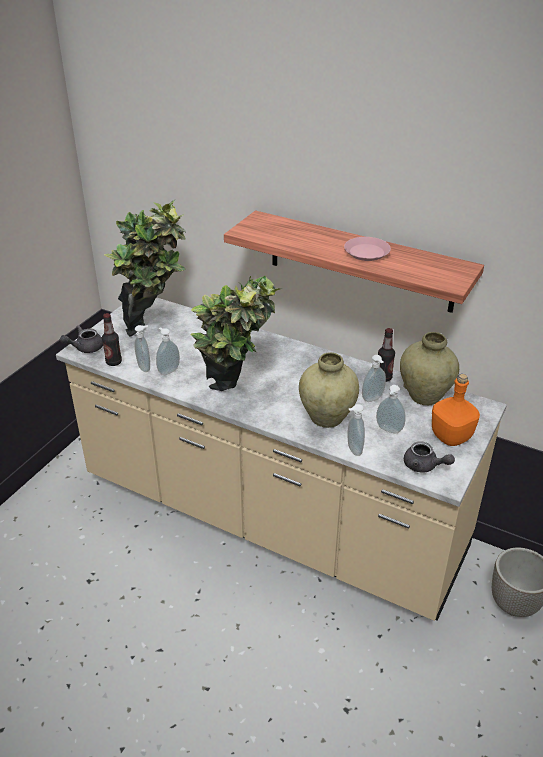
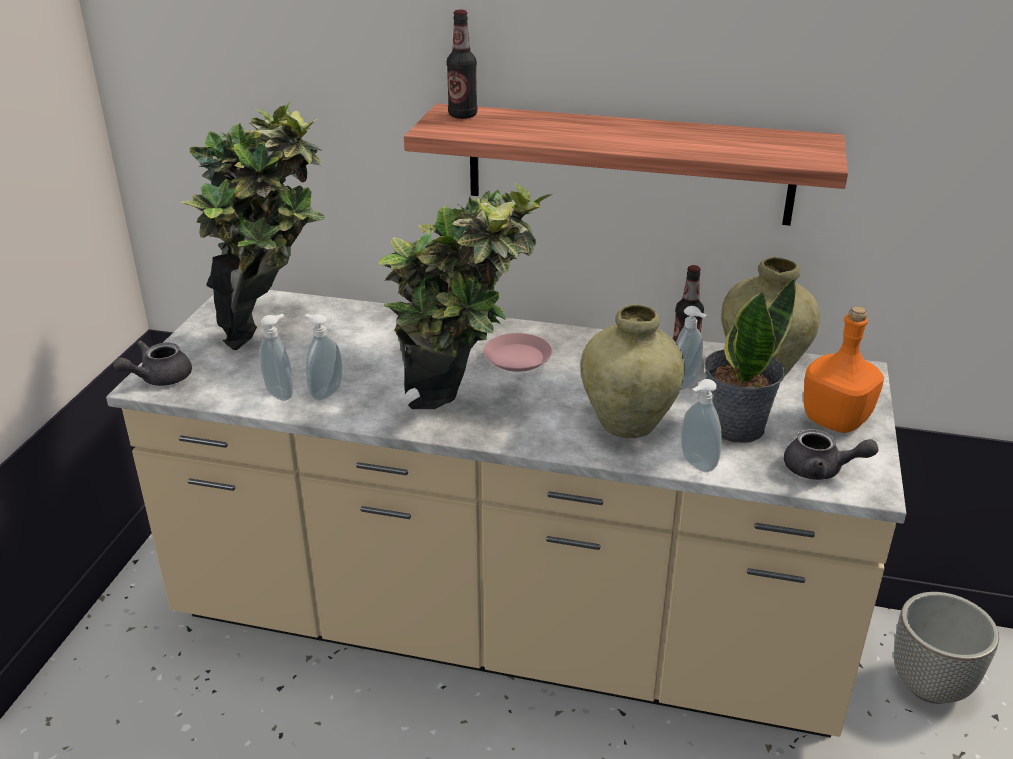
camera: 15 degrees left, 5 degrees down
(114, 362) = (221, 393): bottle -> bottle (462, 115)
(366, 252) = (655, 136): pink plate -> pink plate (517, 358)
(388, 430) = (735, 426): soap dispenser -> potted plant

